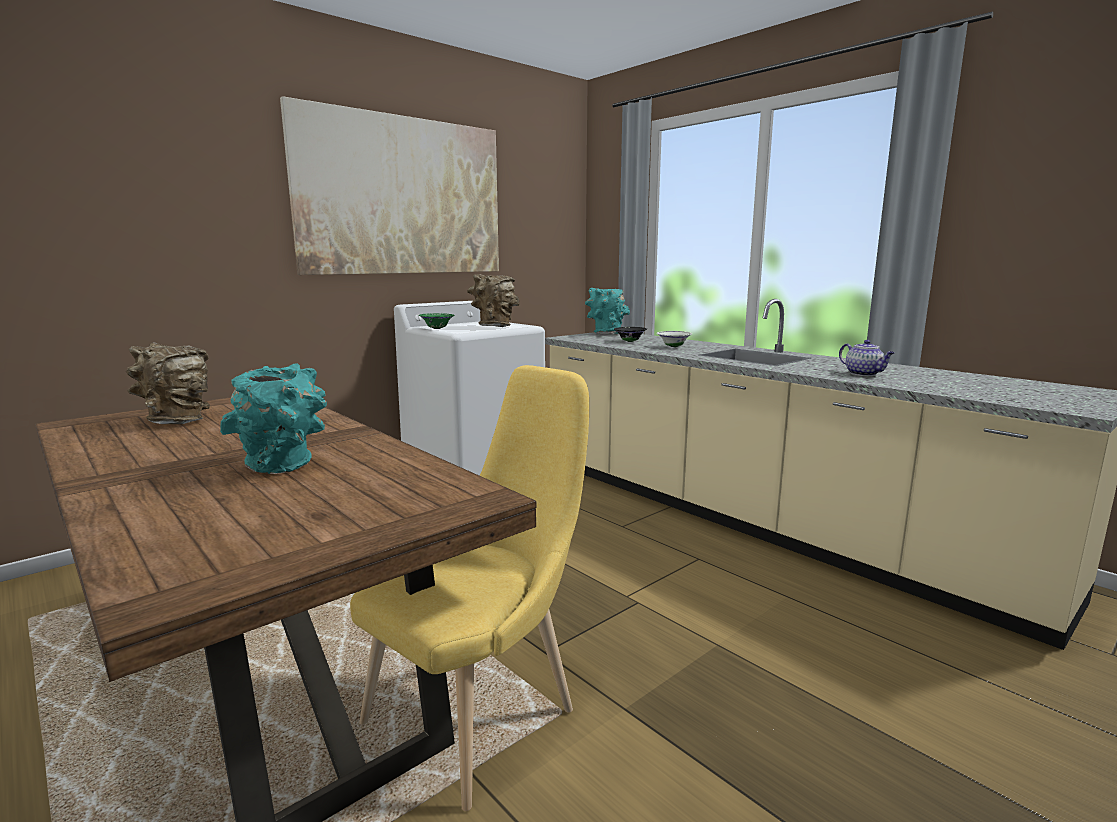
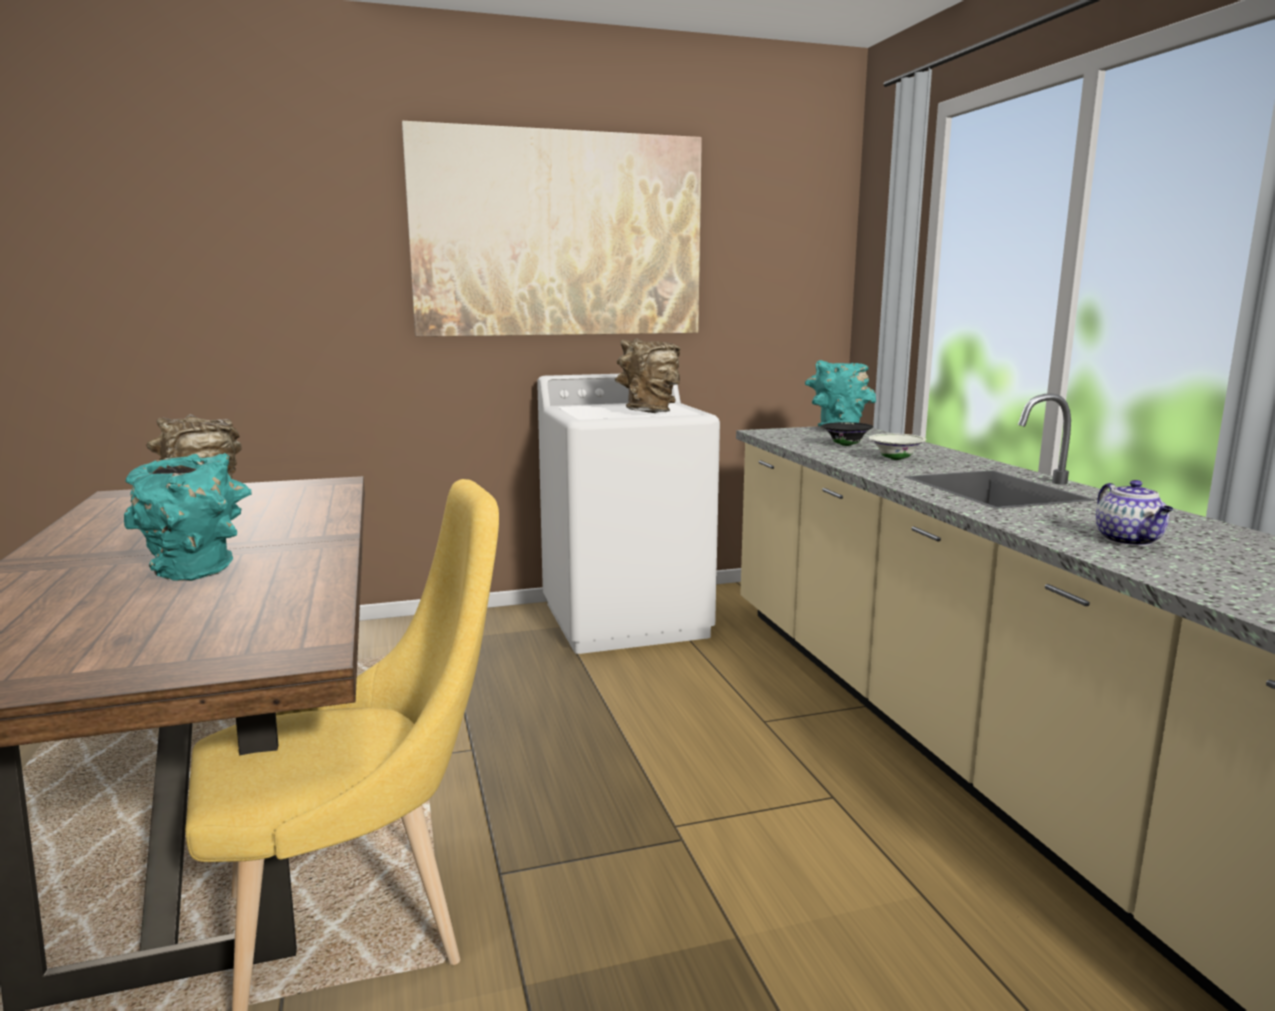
camera: 25 degrees right, 0 degrees up
(437, 328) = (573, 410): green bowl -> none

